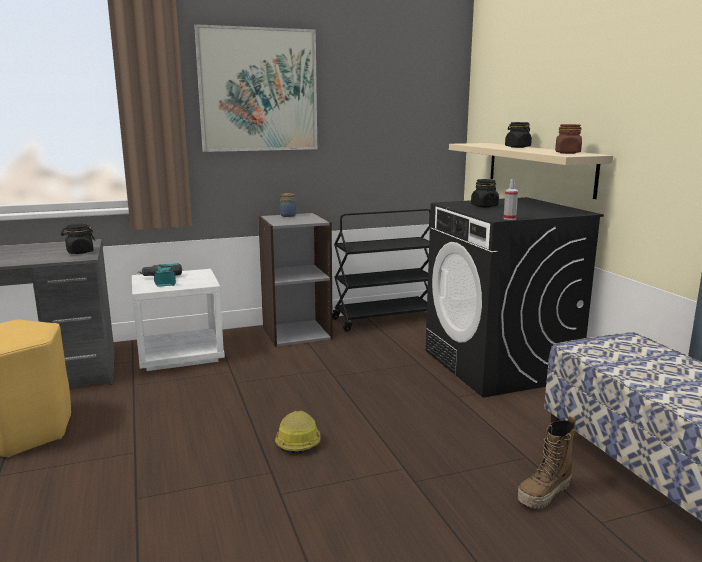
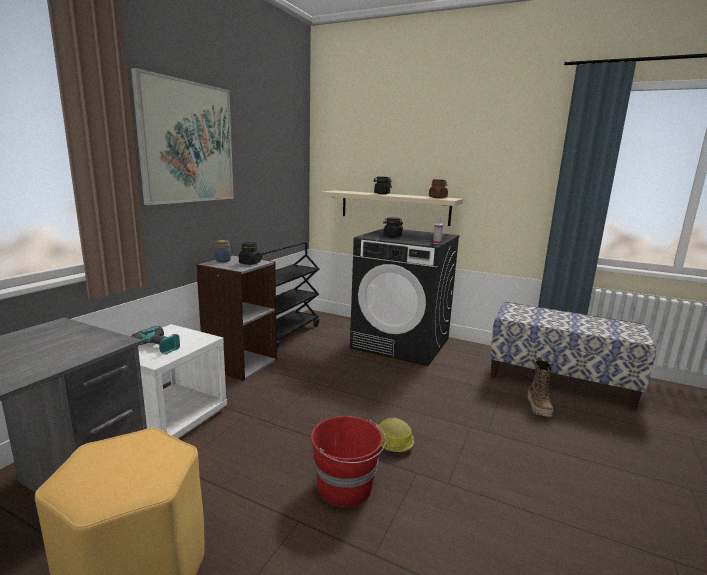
camera: 45 degrees left, 0 degrees up
(80, 252) = (91, 337): black jar -> black jar (249, 263)
(200, 451) = (346, 487): none -> red bucket

